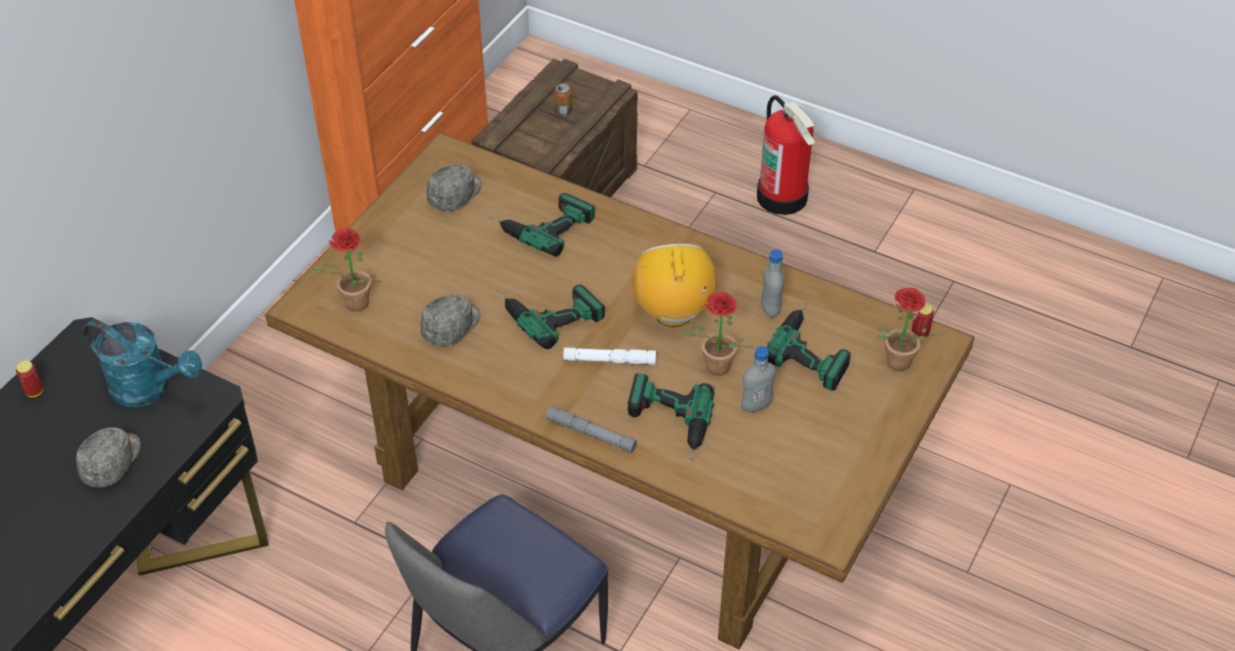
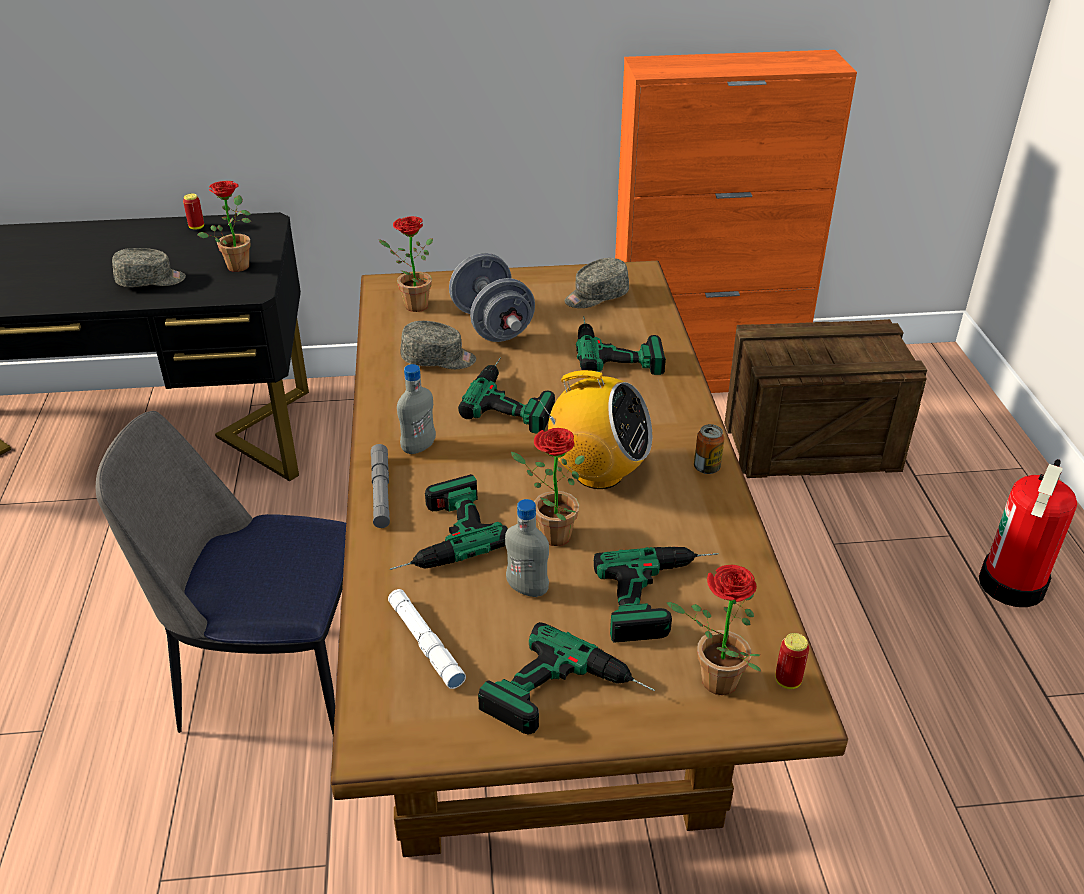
camera: 55 degrees right, 10 degrees down
(150, 388) = (238, 264): turquoise watering can -> potted plant
(435, 273) = (492, 325): none -> grey dumbbell
(456, 194) = (596, 296): grey cap -> grey cap turned 150 degrees clockwise
(563, 111) = (838, 352): can -> can (707, 468)
(609, 360) = (489, 461): white flashlight -> white flashlight (425, 643)
(673, 313) = (597, 473): radio -> radio turned 60 degrees clockwise
(770, 309) = (680, 537): grey bottle -> grey bottle (418, 447)
(861, 433) = (569, 698): none -> power drill

